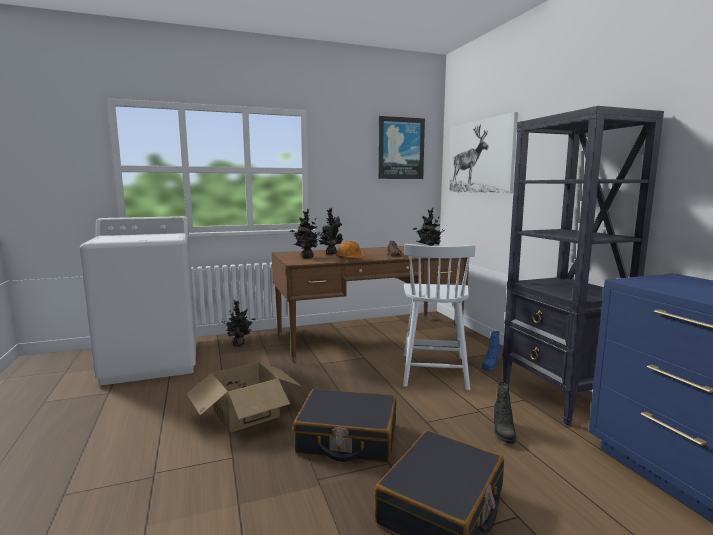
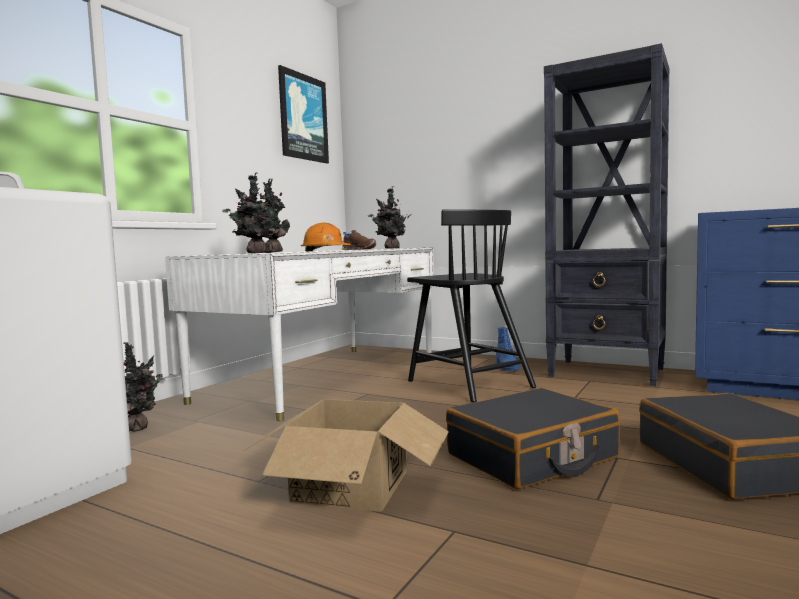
camera: 40 degrees left, 5 degrees down
(368, 336) = (325, 377): brown desk -> white desk
(434, 370) = (468, 384): white chair -> black chair
(480, 157) = (417, 131): picture -> none
(502, 432) = (631, 404): black boot -> none

